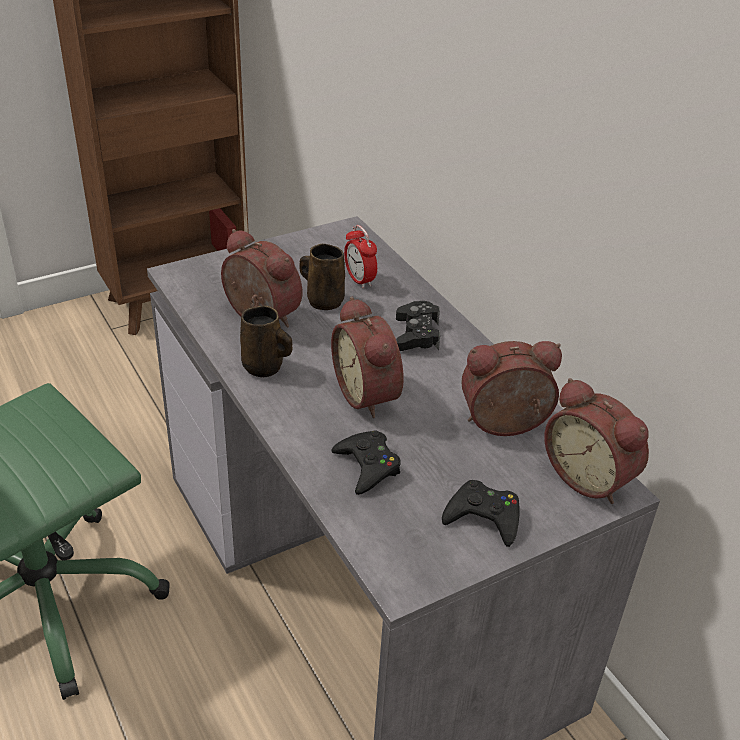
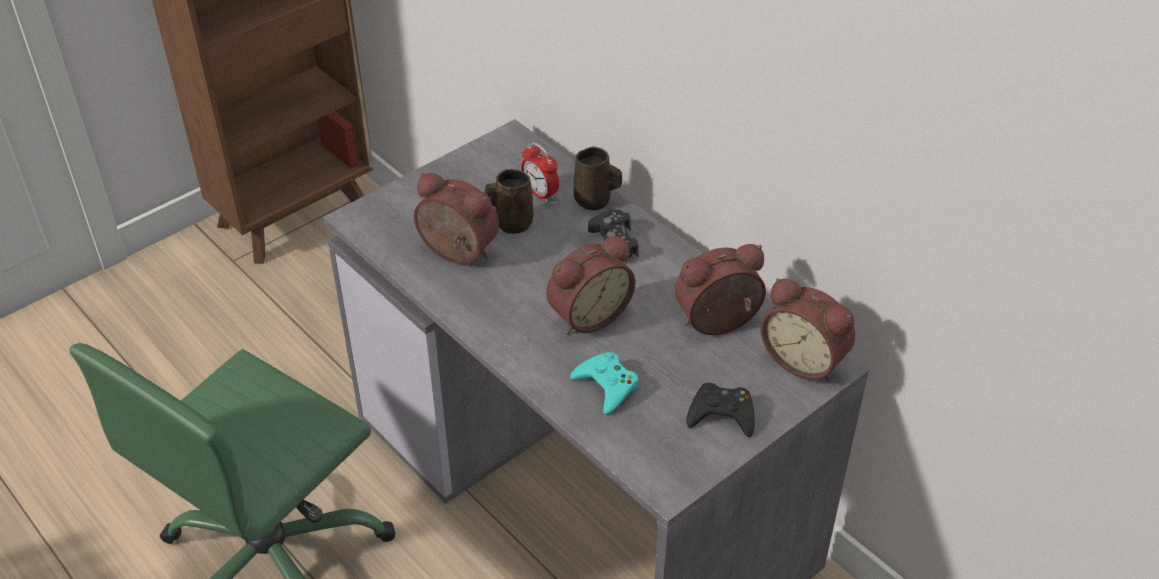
camera: 10 degrees left, 5 degrees up
(265, 367) = (480, 305): brown mug -> brown mug (594, 201)
(367, 466) = (606, 386): black game controller -> turquoise game controller
(370, 394) = (587, 314): alarm clock -> alarm clock turned 90 degrees counterclockwise

